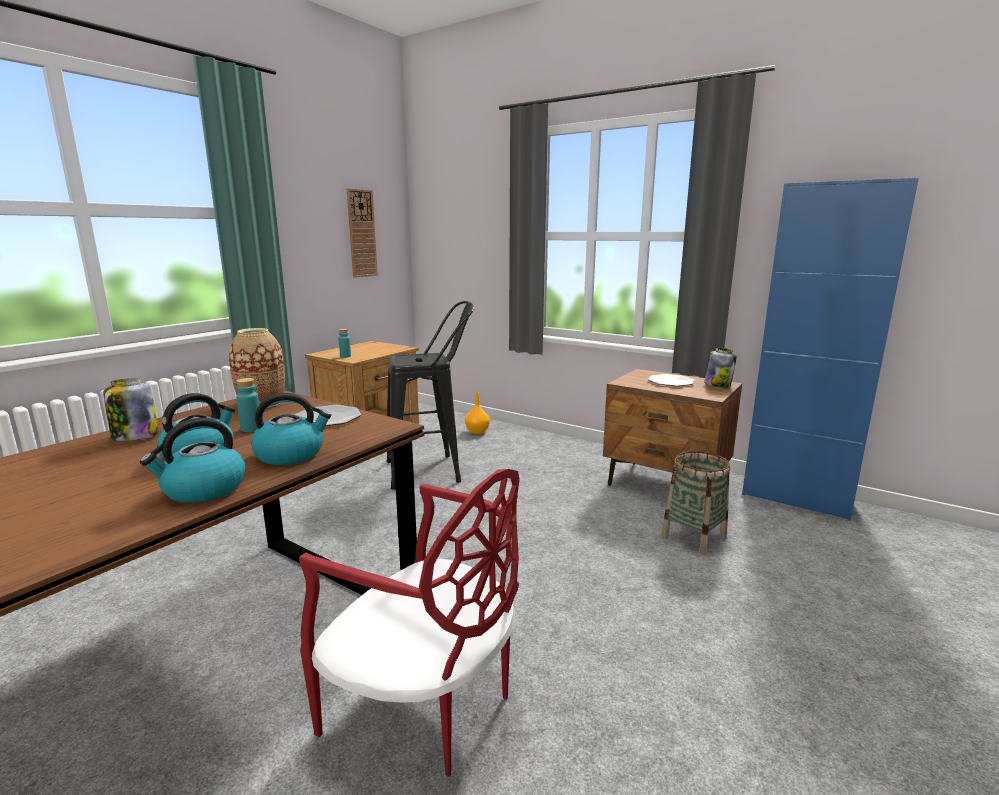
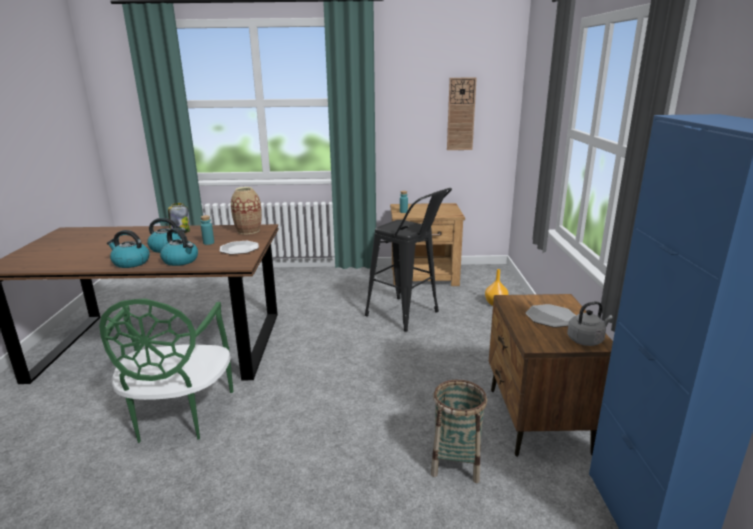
camera: 55 degrees right, 5 degrees up
(426, 706) = (179, 416): red chair -> green chair
(717, 384) = (586, 340): jar -> grey kettle

